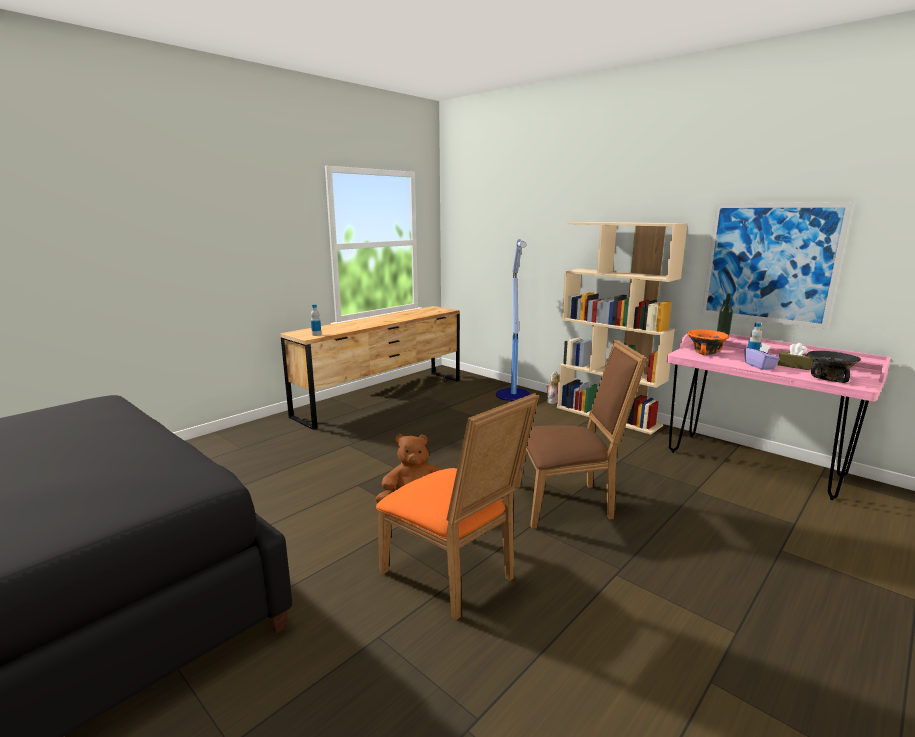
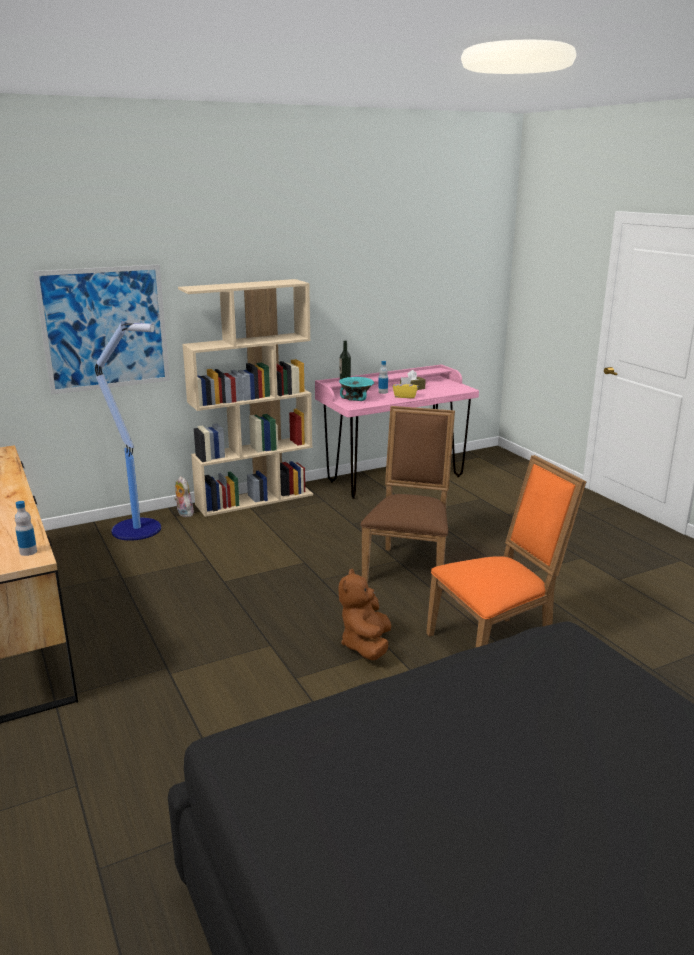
camera: 70 degrees left, 5 degrees up
(704, 353) = (356, 399): orange bowl -> turquoise bowl
(759, 366) = (405, 396): purple tissue box -> yellow tissue box
(769, 263) = (361, 308): picture -> picture (105, 328)
(829, 378) = (446, 390): black bowl -> none

